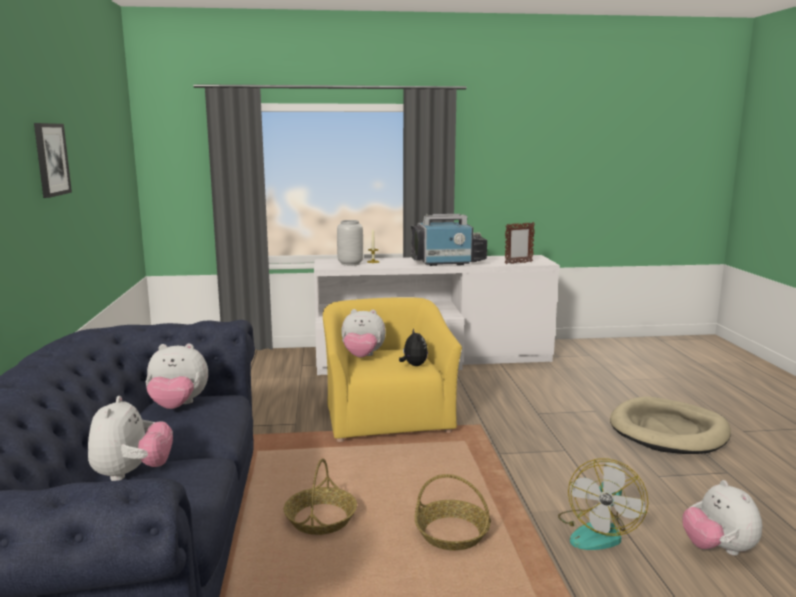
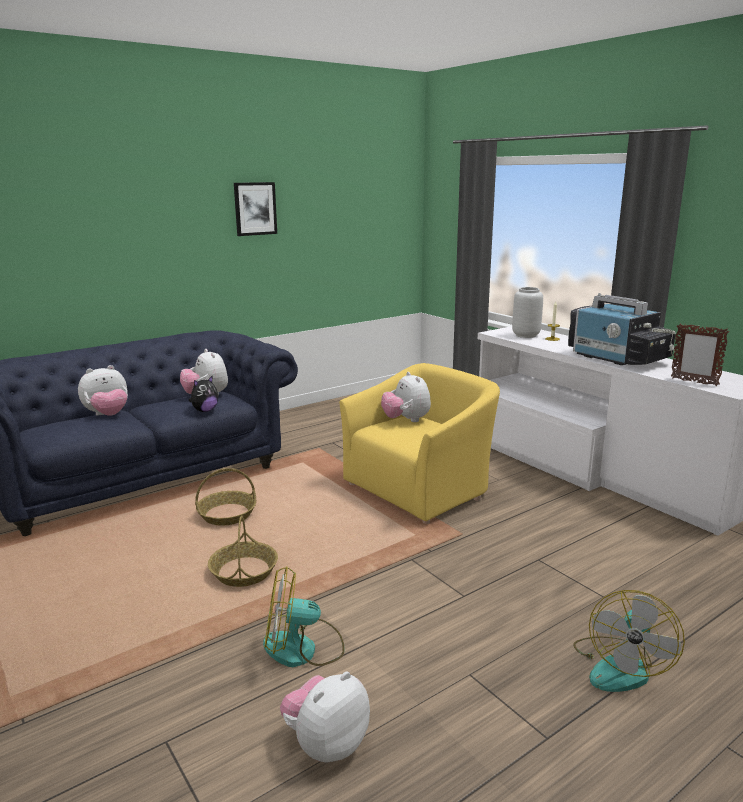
camera: 60 degrees right, 5 degrees up
(413, 365) = (413, 441): plush toy -> plush toy (205, 410)
(669, 431) = (620, 666): beige dog bed -> fan

